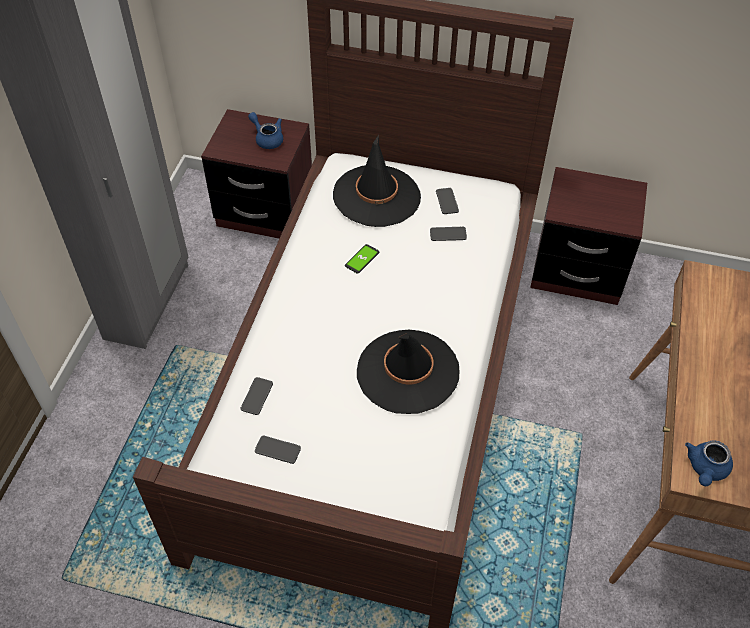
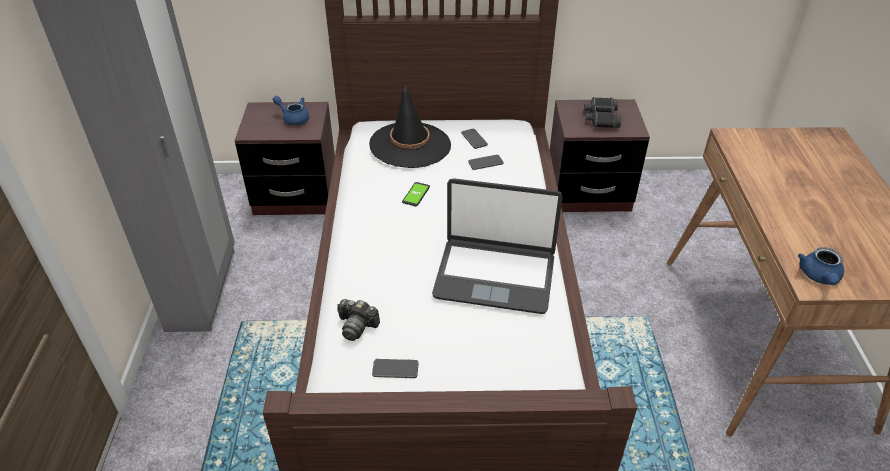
camera: 15 degrees left, 10 degrees down
(257, 396) = (357, 326): phone -> camera
(407, 371) = (495, 275): black hat -> laptop
(597, 201) = (601, 118): none -> black binoculars

